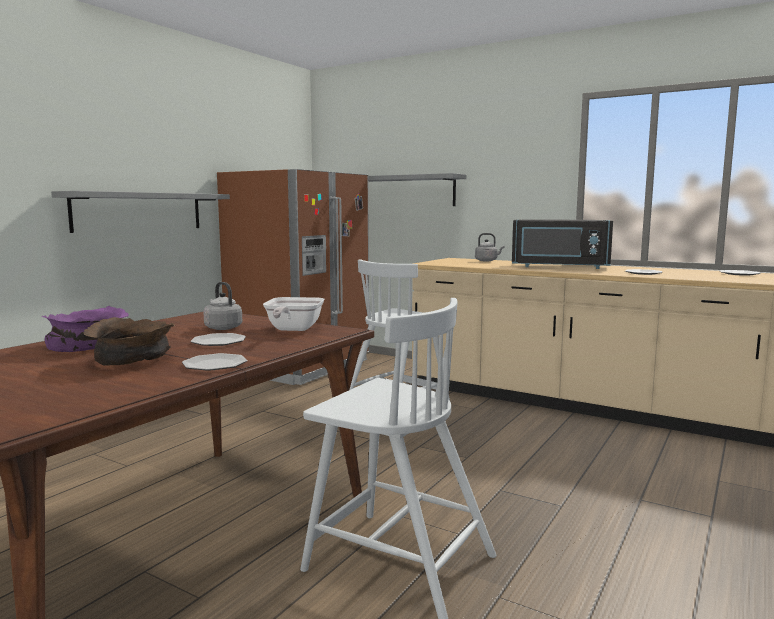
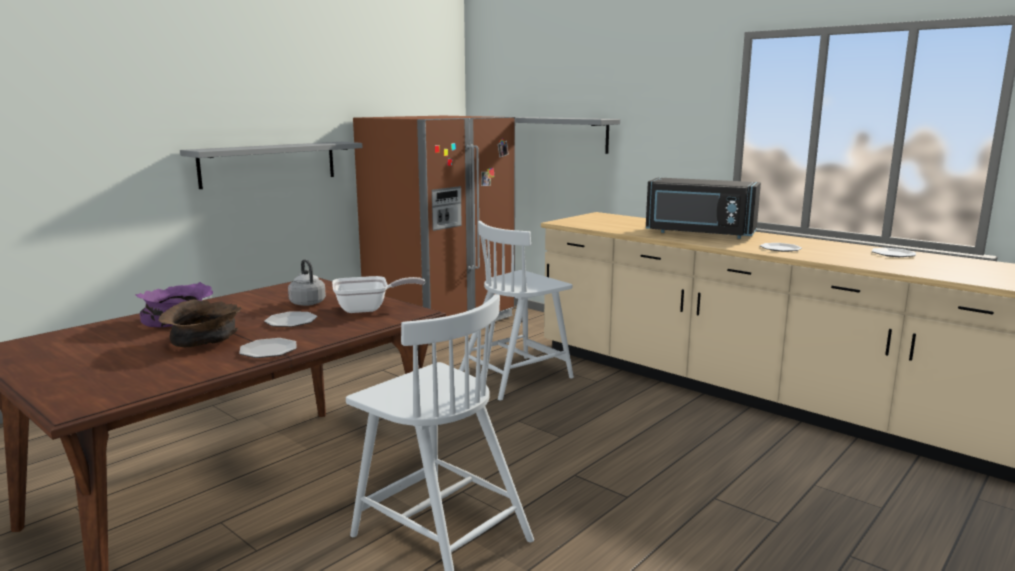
camera: 10 degrees right, 5 degrees up
(292, 330) = (368, 309): frying pan -> frying pan turned 120 degrees counterclockwise
(487, 261) = (631, 219): grey kettle -> none

